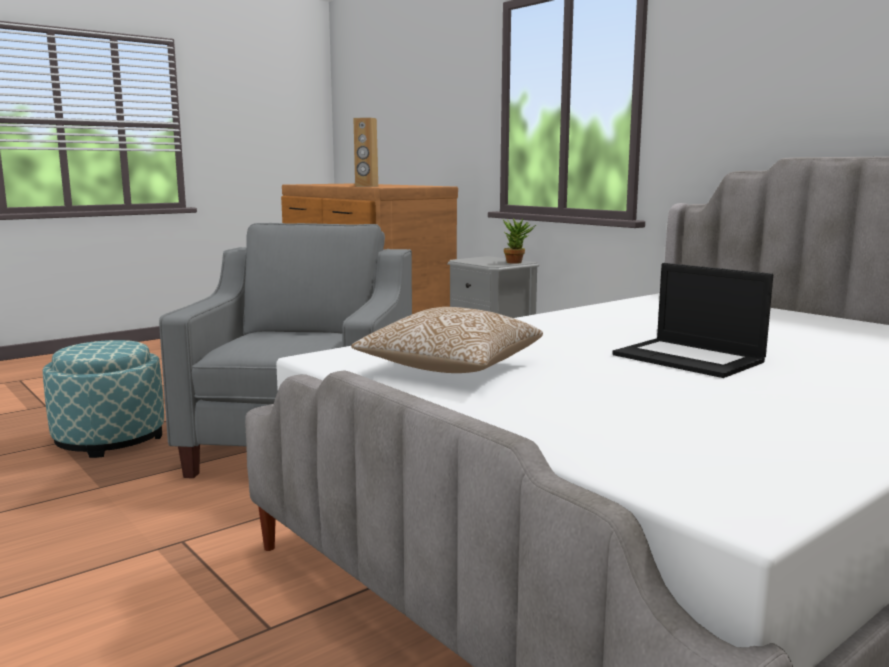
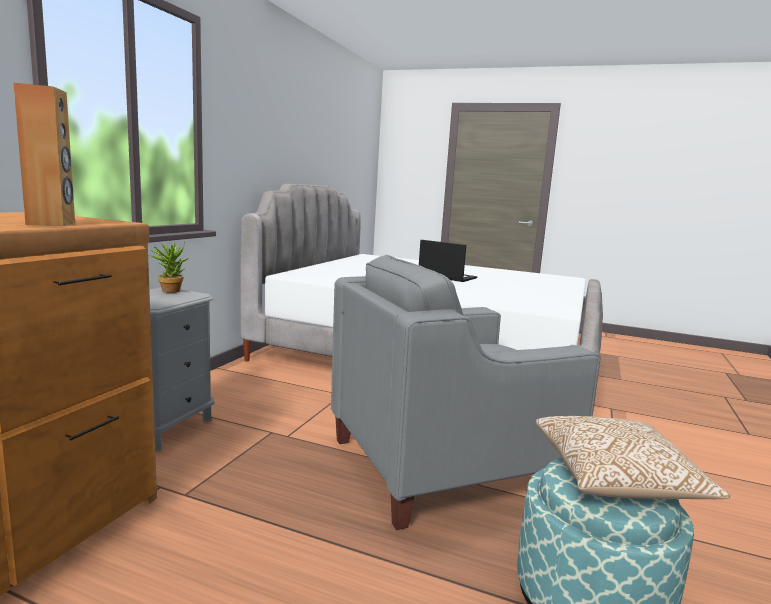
camera: 120 degrees left, 0 degrees up
(450, 368) = (528, 296): pillow -> pillow (616, 480)
(690, 358) = (446, 276): laptop -> laptop turned 75 degrees counterclockwise

